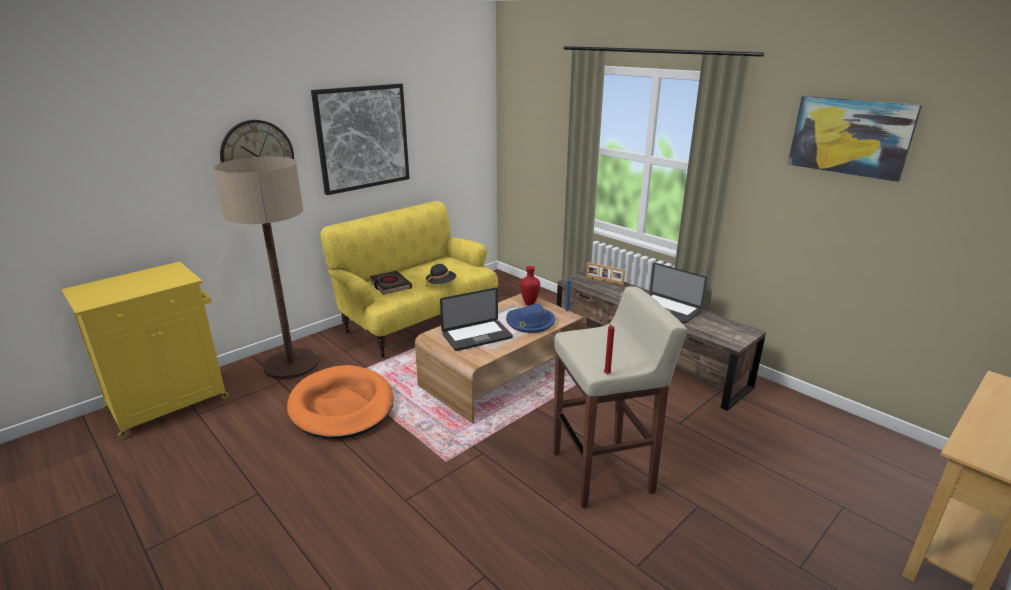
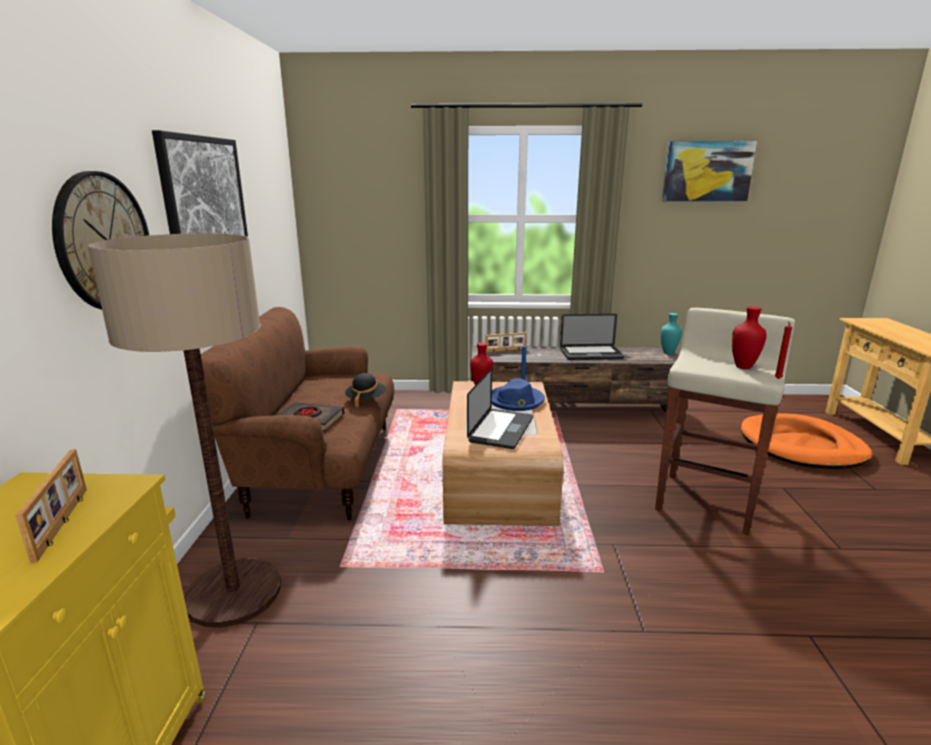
camera: 45 degrees left, 5 degrees down
(152, 285) = (63, 522): none -> picture frame
(342, 406) = (402, 594): orange dog bed -> orange dog bed (802, 446)
(418, 322) = (320, 467): yellow sofa -> brown sofa
(612, 355) = (744, 367): none -> red vase
(746, 335) = (667, 353): none -> turquoise vase

